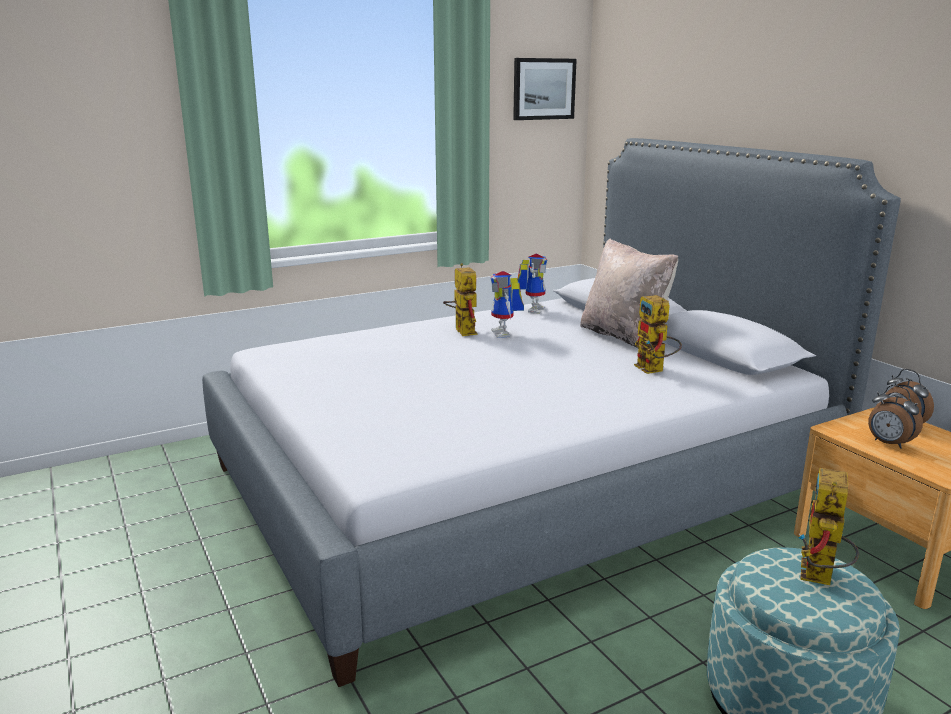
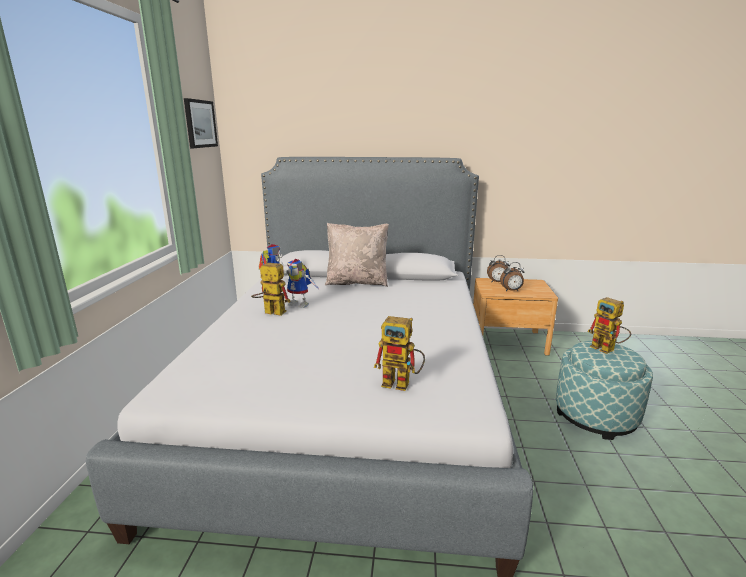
camera: 55 degrees left, 0 degrees up
(654, 370) = (413, 292): toy robot -> toy robot (402, 383)

